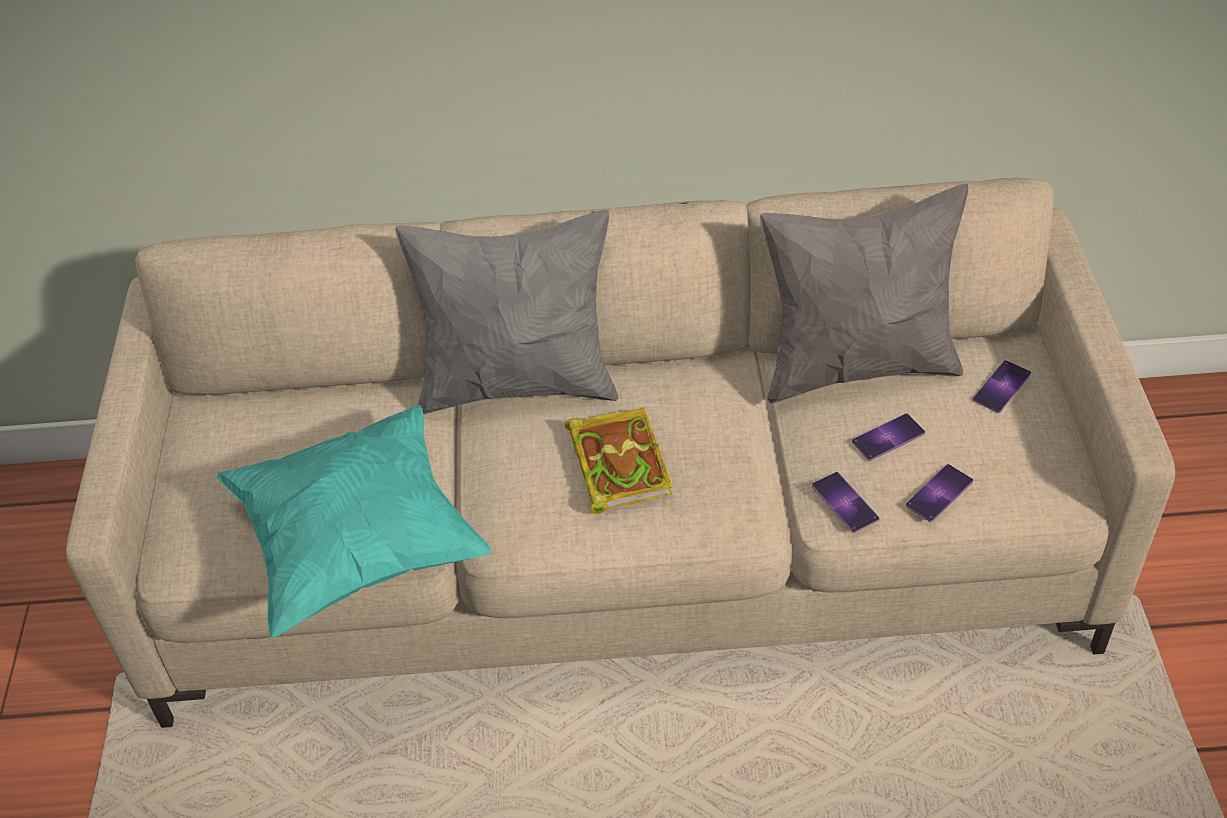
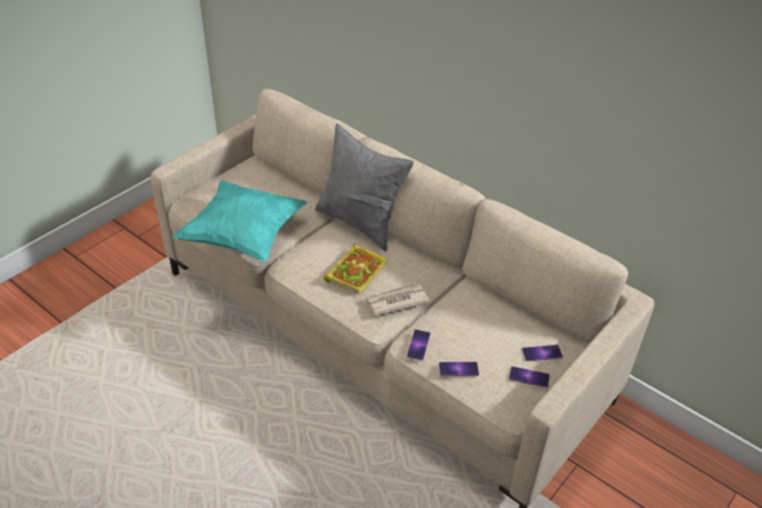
camera: 40 degrees right, 5 degrees down
(731, 464) = (395, 301): none -> newspaper
(857, 366) = (492, 304): grey pillow -> none
(888, 437) = (467, 336): phone -> phone (529, 377)

